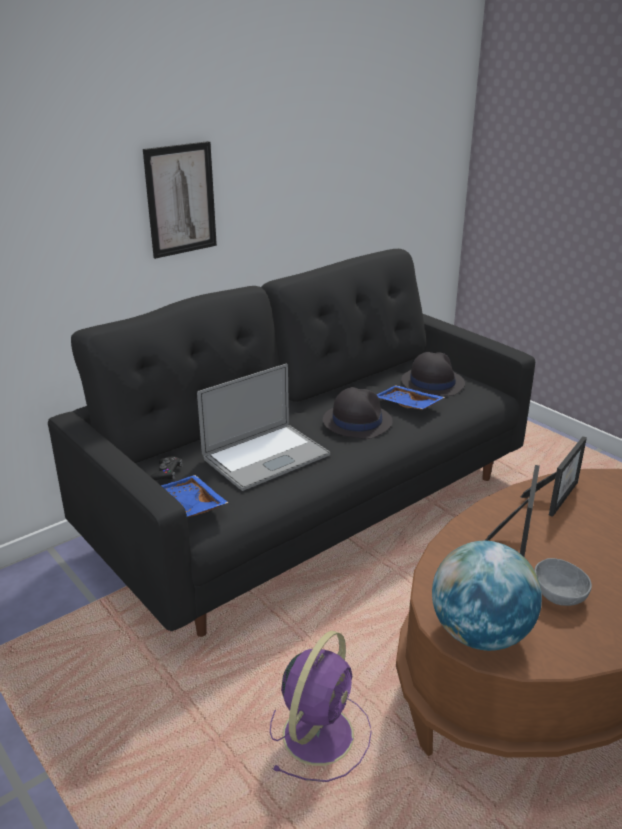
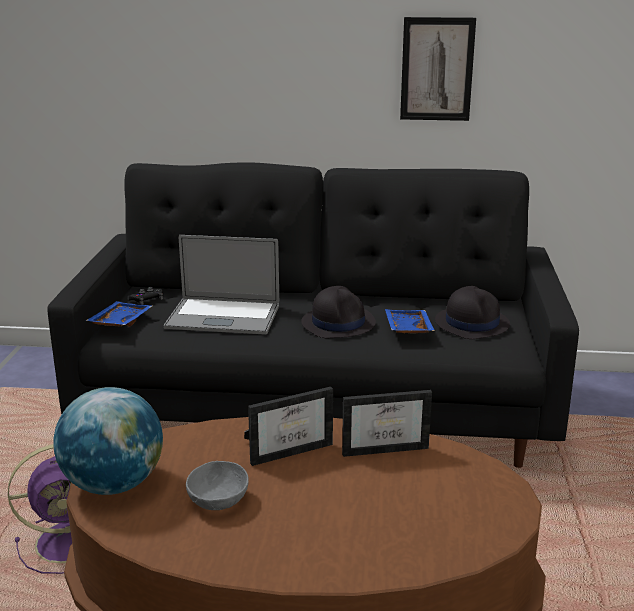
camera: 45 degrees right, 5 degrees down
(180, 199) = (267, 74): picture -> picture (437, 69)

